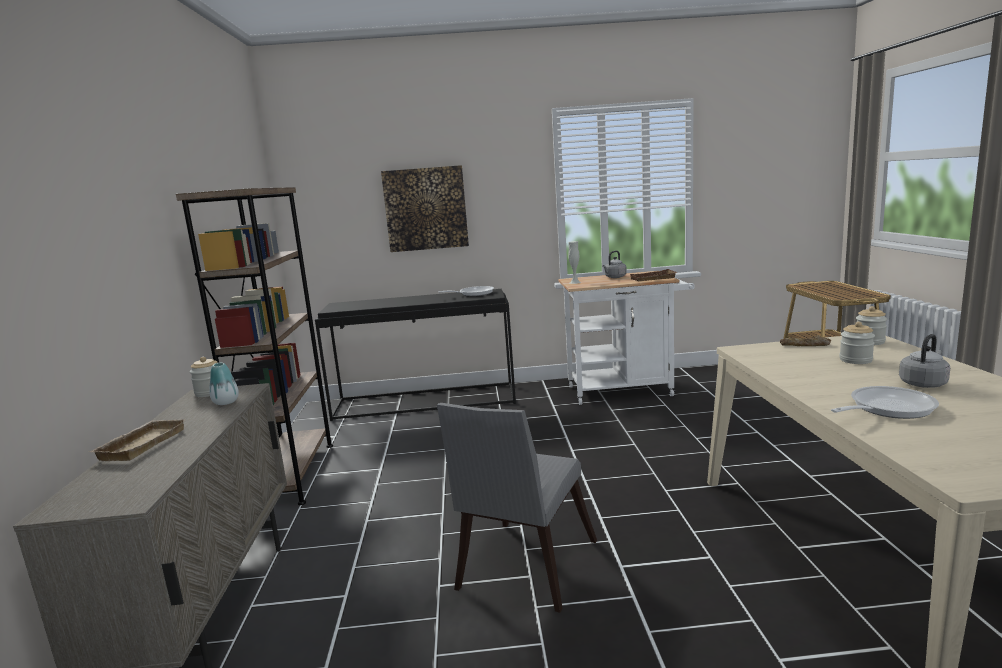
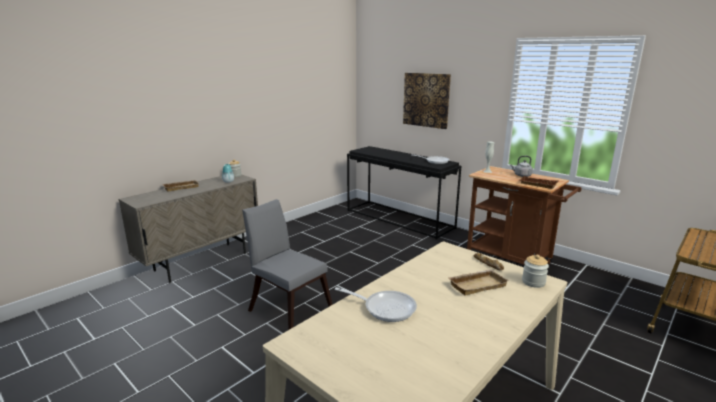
camera: 45 degrees right, 5 degrees up
(291, 474) = (295, 227): brown bookcase -> none
(522, 570) = (288, 308): grey chair -> grey chair turned 60 degrees clockwise
(626, 390) = (513, 261): white cart -> brown cart
(855, 360) = (477, 284): jar -> beige tray
(923, 383) = (454, 313): grey kettle -> none

